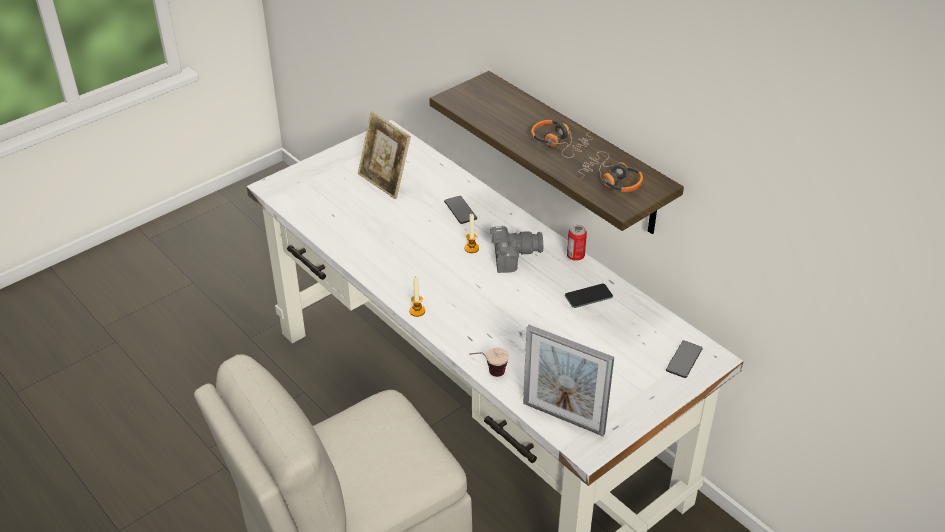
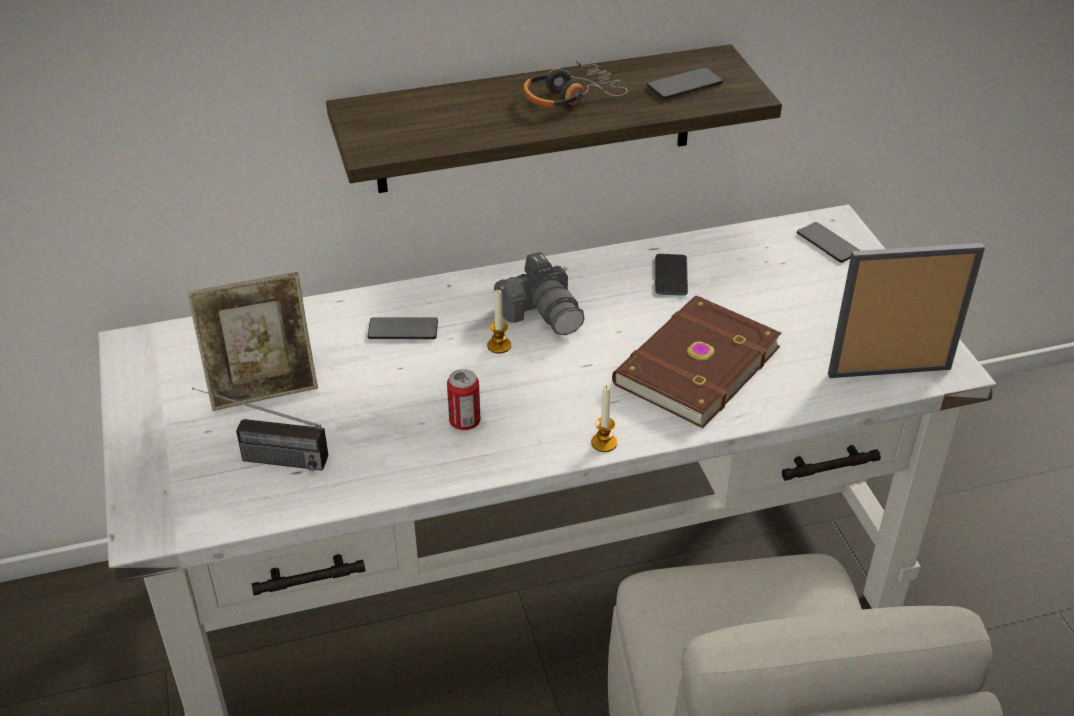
camera: 65 degrees left, 0 degrees up
(336, 201) = (262, 458): none -> radio
(488, 374) = (776, 412): cup -> none
(508, 328) = (693, 365): none -> brown book
(513, 255) = (543, 312): camera -> camera turned 135 degrees clockwise
(563, 418) = (889, 371): picture frame -> picture frame turned 150 degrees counterclockwise
(575, 256) = (583, 260): can -> can (464, 422)
(610, 180) = (684, 85): headphones -> phone

